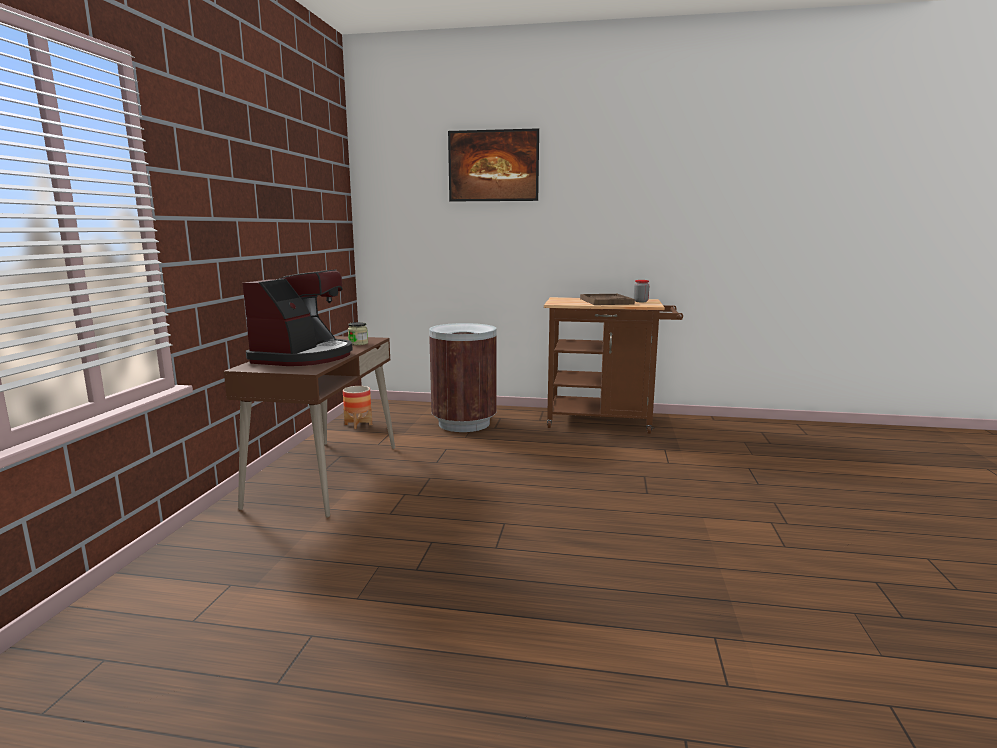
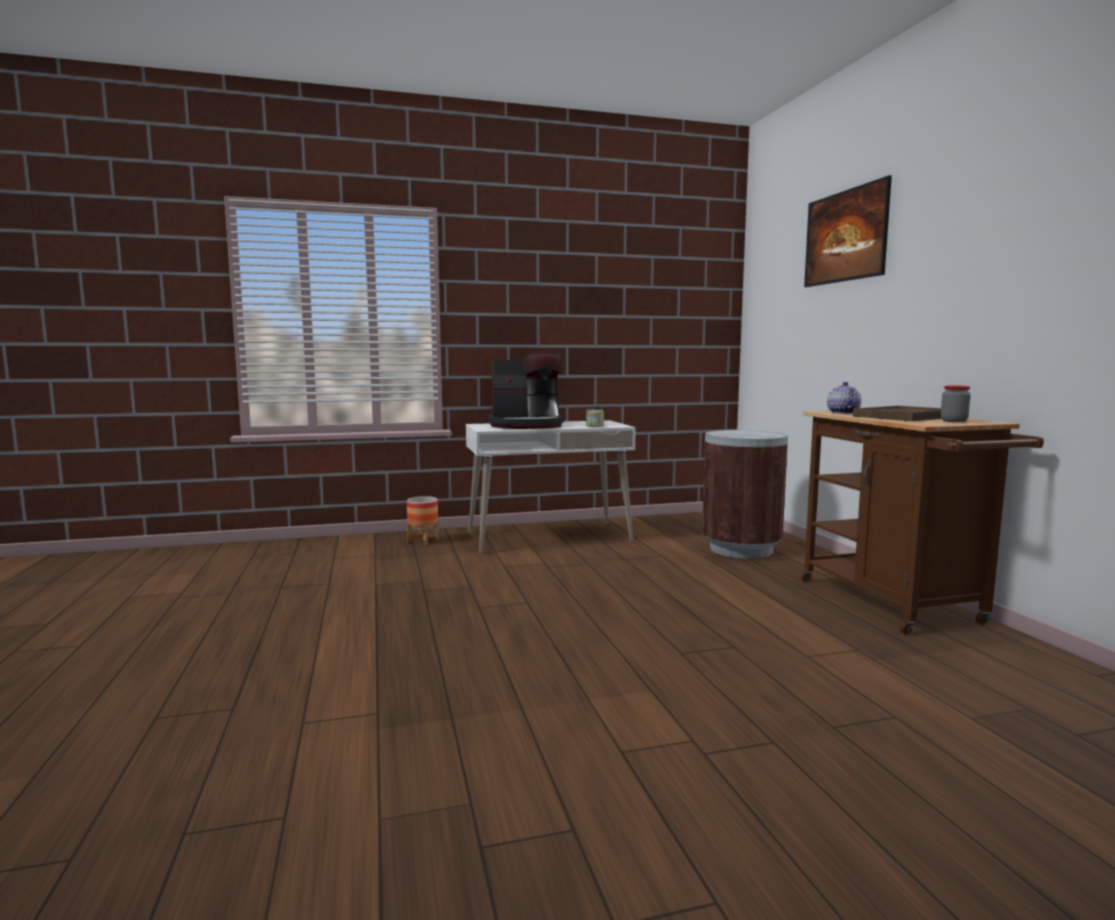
camera: 65 degrees right, 5 degrees down
(325, 475) = (548, 537): brown desk -> white desk
(358, 424) = (666, 522): planter -> planter (423, 540)
(568, 303) = (842, 413): none -> teapot

